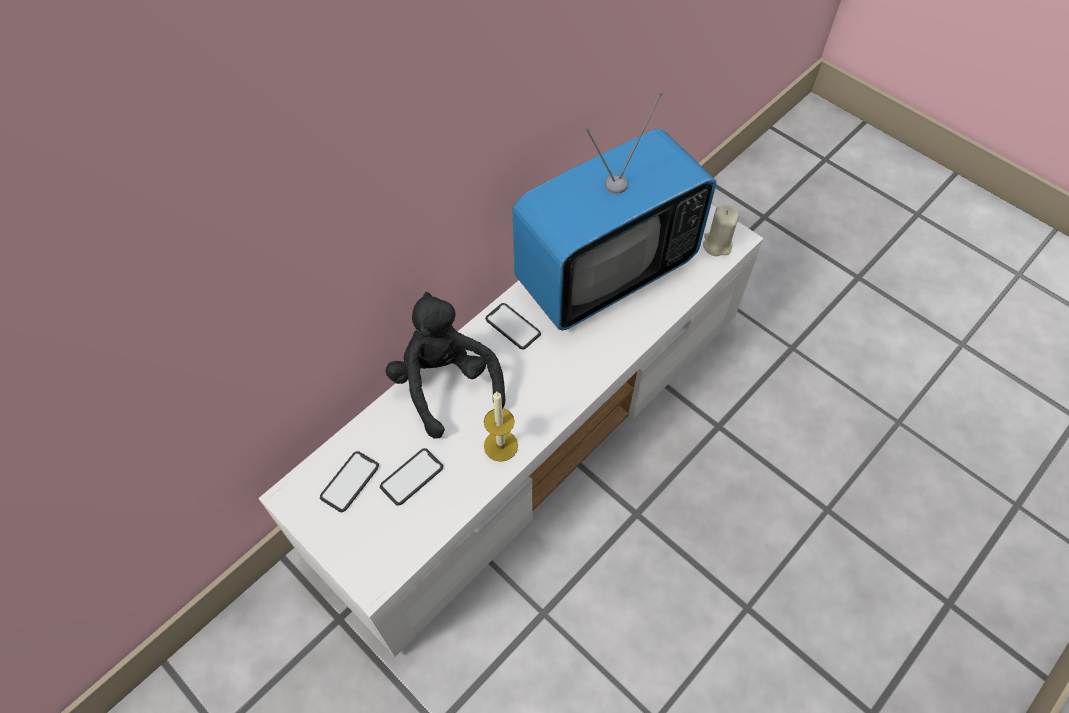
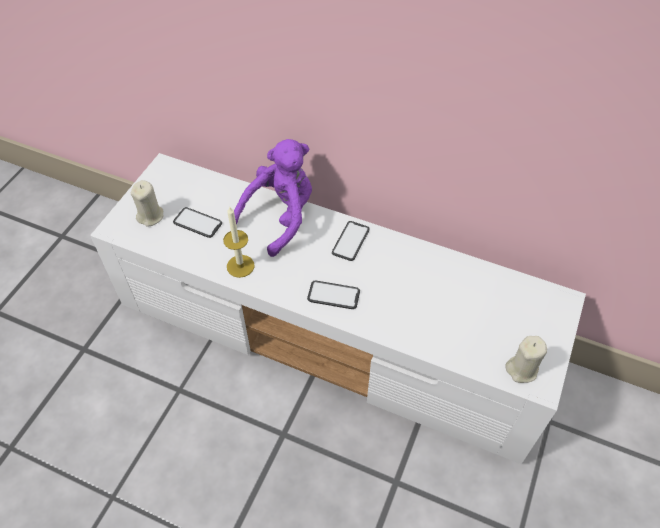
camera: 70 degrees right, 5 degrees down
(350, 481) = (184, 192): phone -> phone (333, 295)
(372, 531) = (150, 216): none -> beige candle
(445, 384) = (280, 217): black plush toy -> purple plush toy
(605, 272) = (438, 288): television -> none

